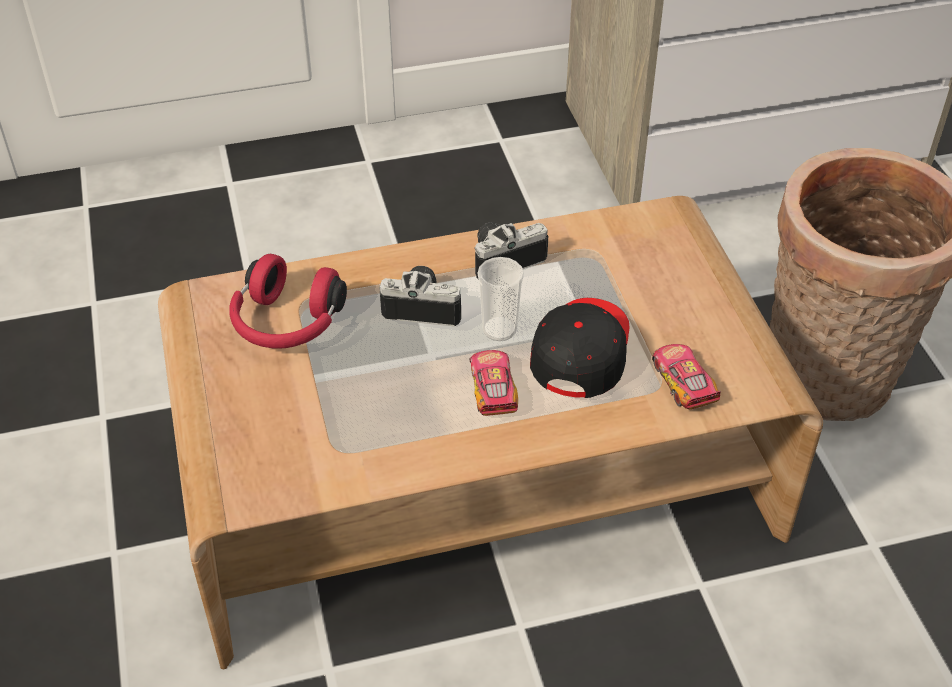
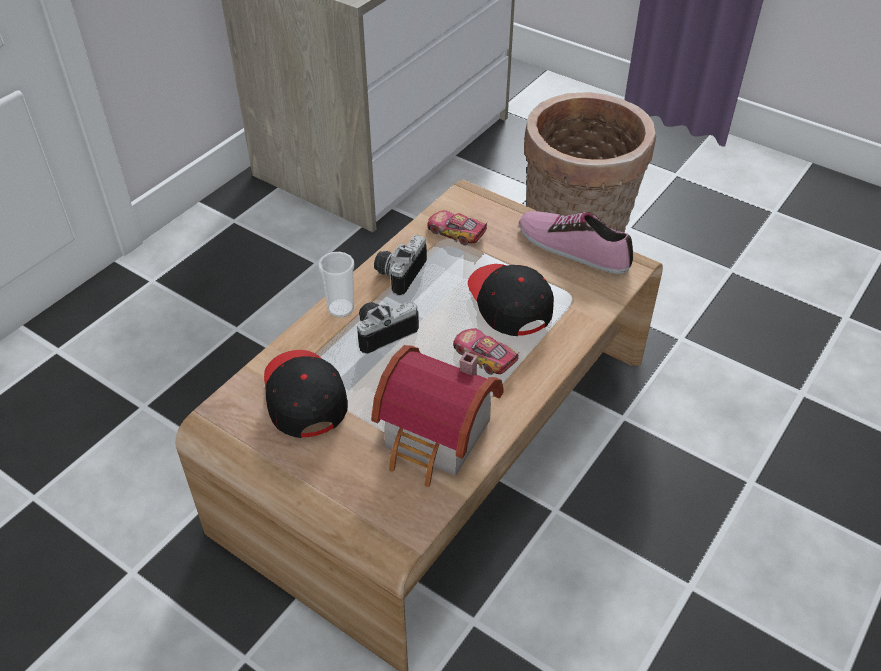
camera: 40 degrees left, 0 degrees up
(286, 324) = (303, 397): red headphones -> black cap
(358, 438) = (437, 439): none -> toy house
(499, 329) = (446, 318): cup -> cup (341, 308)
(683, 383) = (582, 287): toy car -> toy car (455, 232)
(725, 335) = (573, 247): none -> shoe

